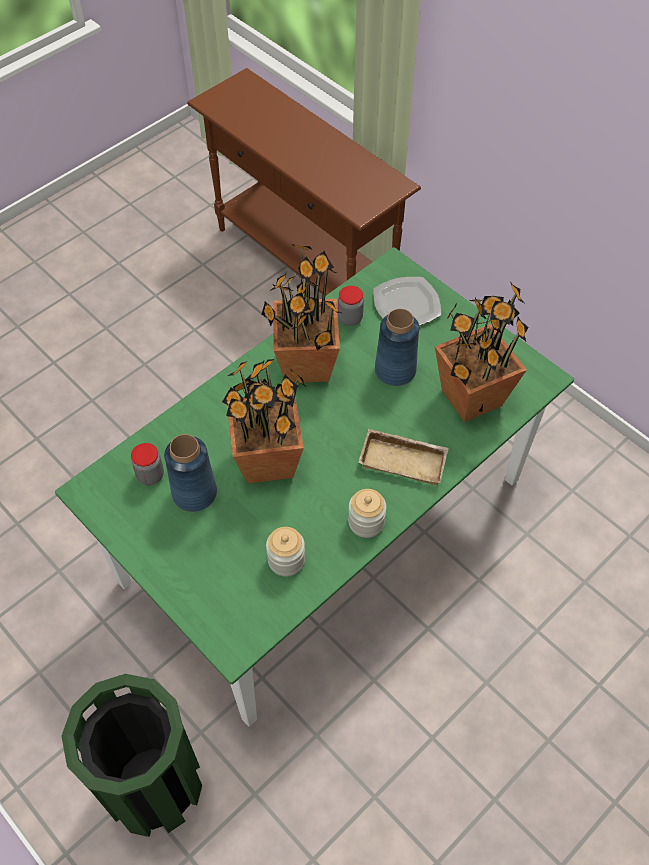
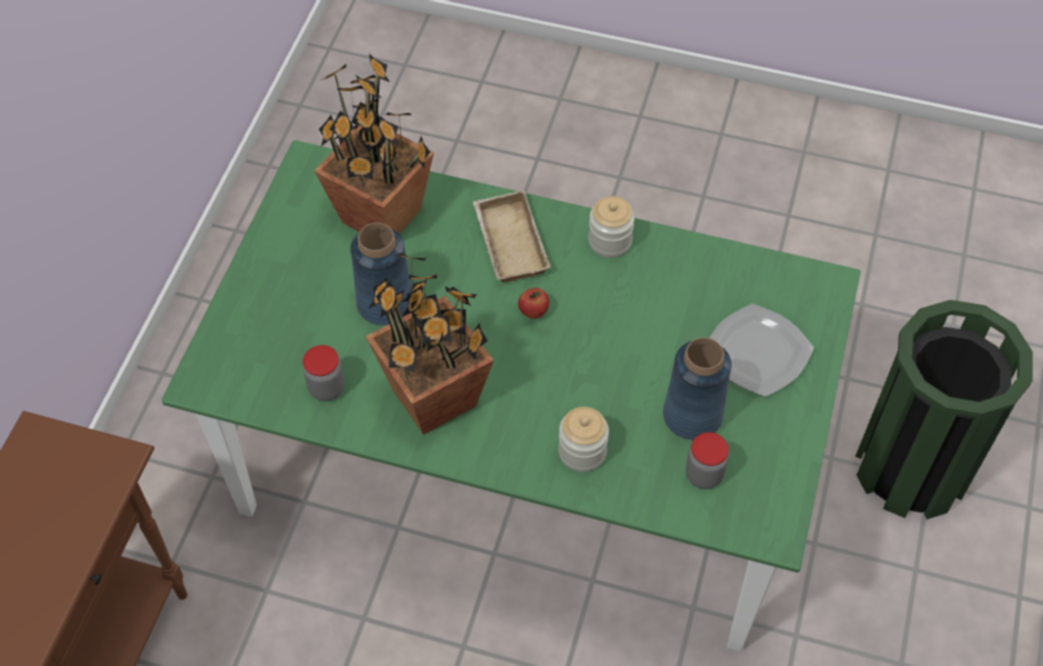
camera: 120 degrees left, 0 degrees up
(268, 461) = (598, 366): potted plant -> none
(286, 560) = (704, 288): jar -> jar (582, 451)
(335, 446) = (533, 312): none -> apple
(406, 305) = (267, 338): plate -> plate (758, 352)

